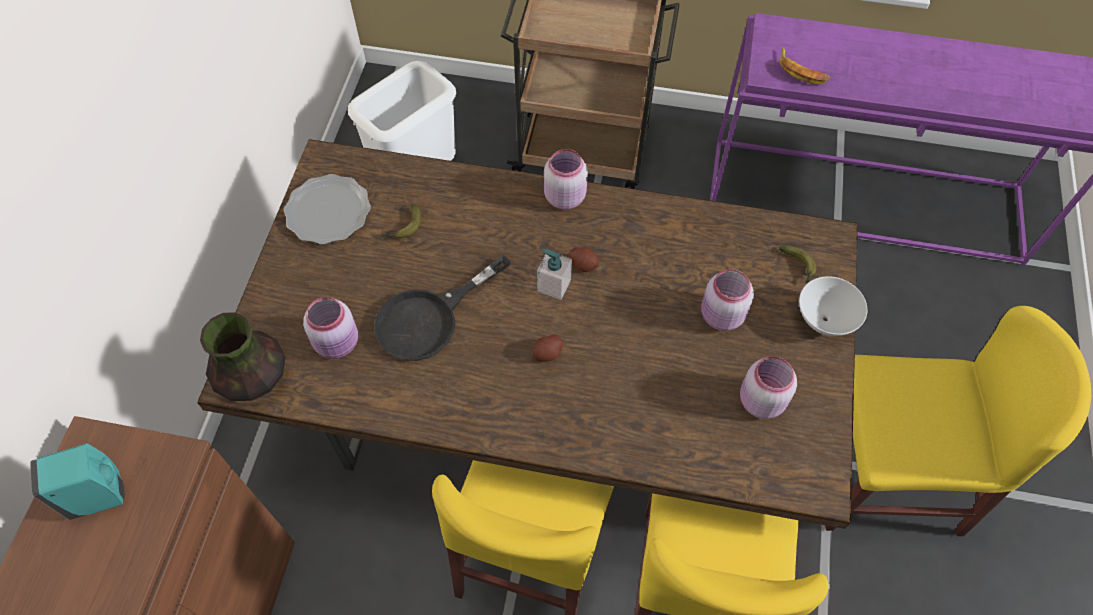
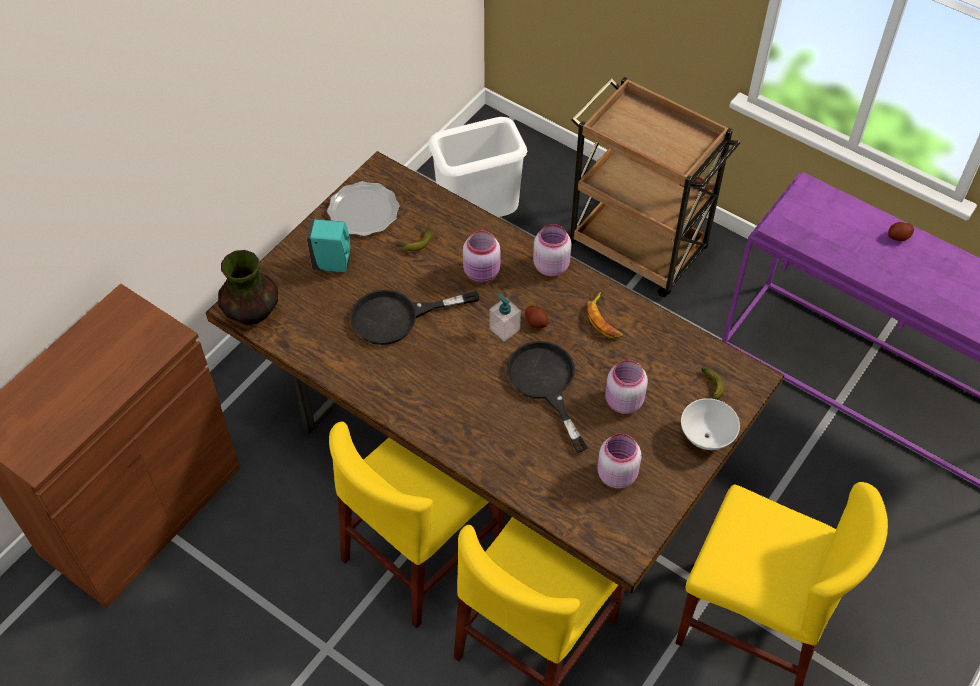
camera: 25 degrees right, 5 degrees down
(101, 496) = (115, 340): turquoise soap dispenser -> turquoise soap dispenser (334, 264)
(338, 343) = (322, 309): pink jar -> pink jar (482, 273)
(547, 353) = (471, 376): potato -> potato (898, 237)
(631, 330) = (545, 384): none -> black frying pan
(801, 71) = (812, 235): banana -> banana (604, 320)

